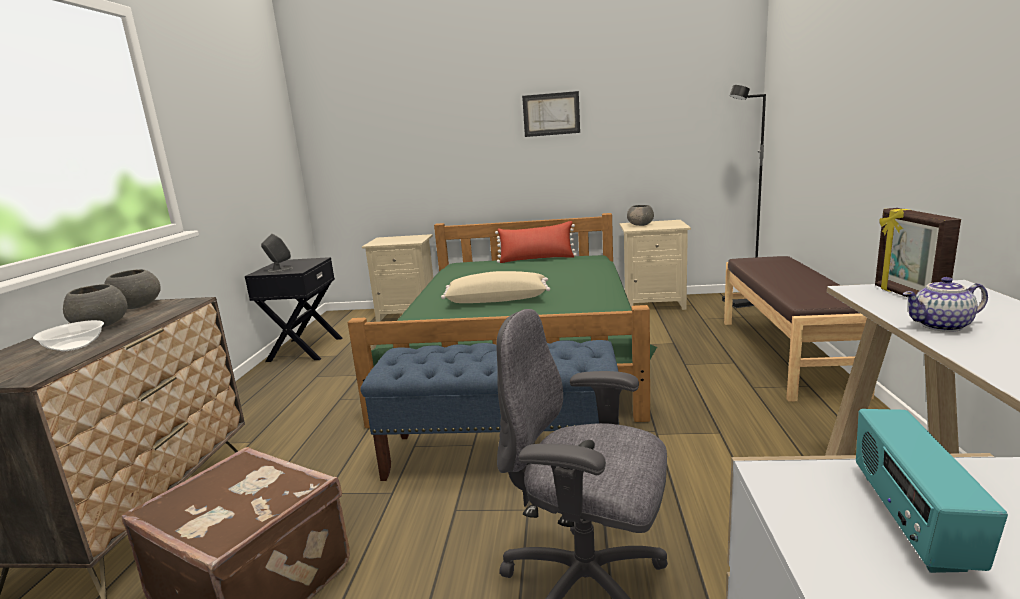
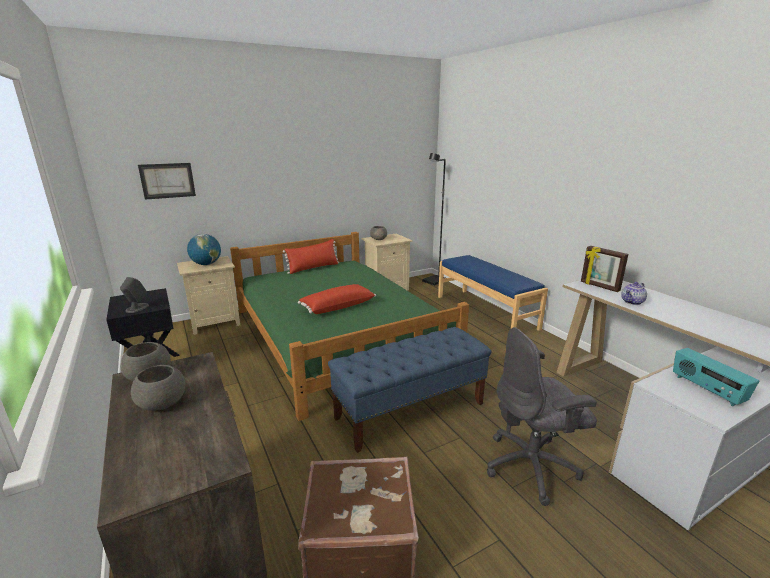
camera: 35 degrees left, 5 degrees up
(74, 346) = (191, 428): bowl -> none
(398, 240) = (206, 264): none -> globe
(497, 300) = (337, 306): beige pillow -> red pillow
(551, 114) = (316, 163): picture -> picture (167, 180)
(787, 354) = (485, 312): brown bench -> blue bench

